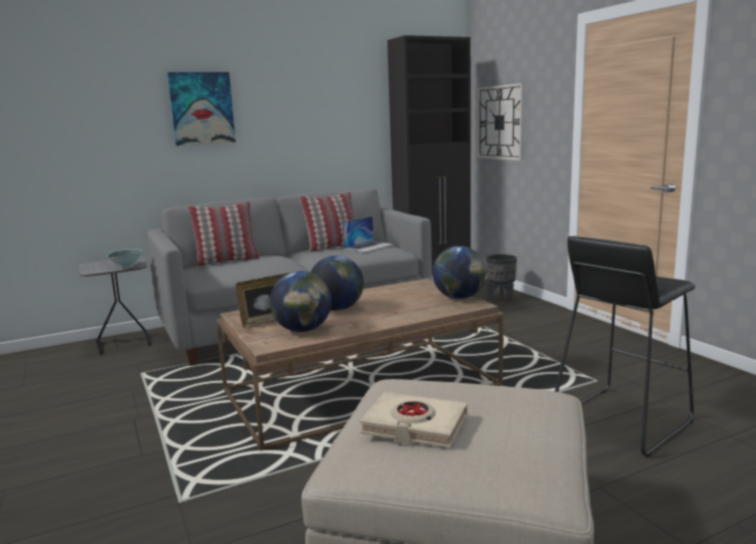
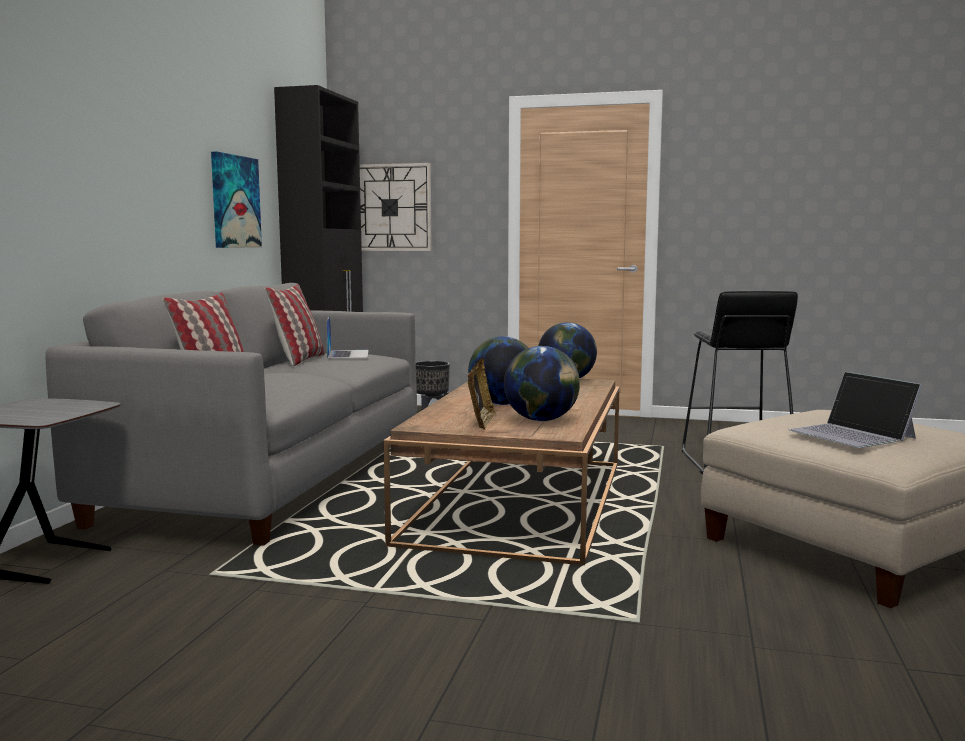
camera: 50 degrees left, 5 degrees down
(127, 266) = (83, 407): bowl -> none
(202, 108) = (101, 143): picture -> picture (234, 201)
(414, 425) = (852, 434): beige book -> laptop

